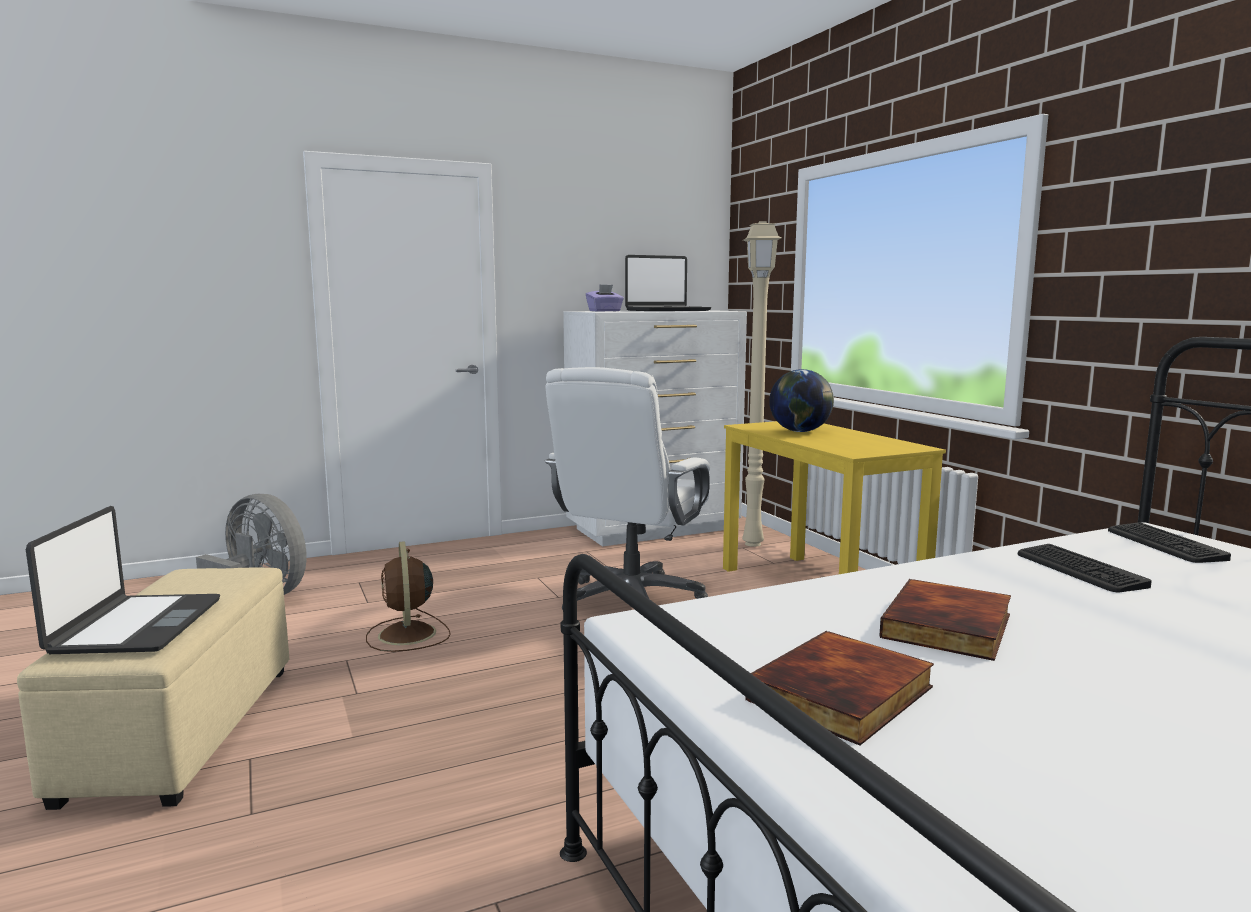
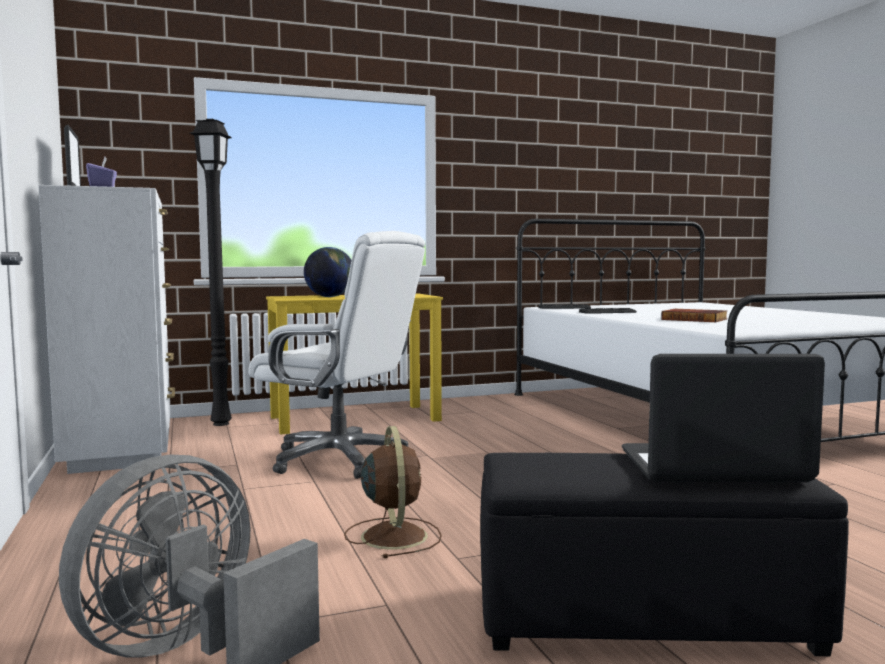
camera: 85 degrees left, 5 degrees down
(184, 729) = (641, 618): beige ottoman -> black ottoman
(407, 635) = (393, 535): brown fan -> brown fan turned 90 degrees counterclockwise
(754, 543) = (220, 423): beige floor lamp -> black floor lamp
(843, 695) = (779, 325): book -> none

